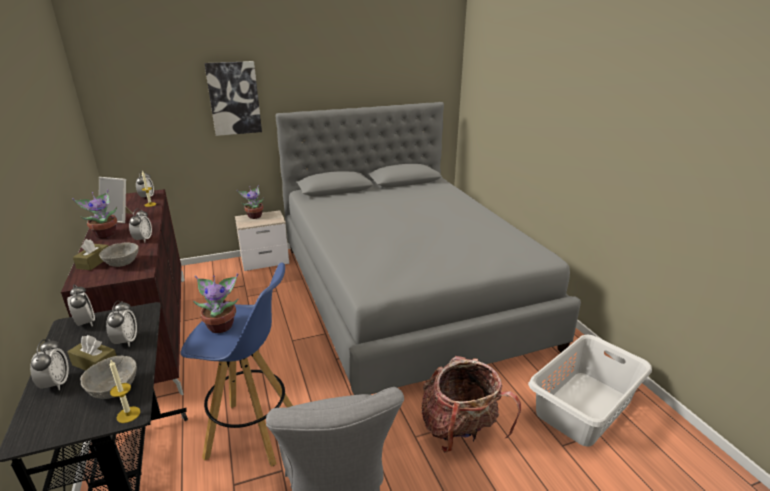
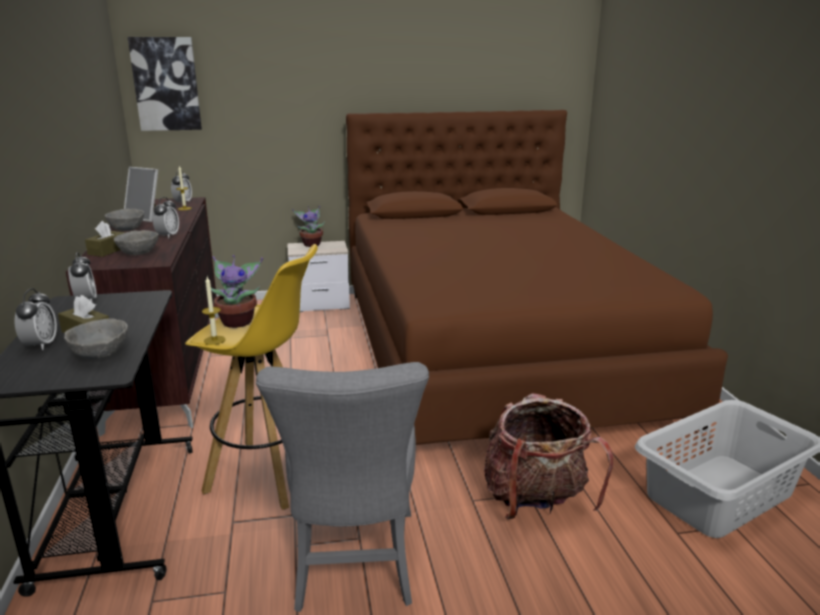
camera: 10 degrees right, 5 degrees down
(105, 234) = (127, 229): potted plant -> grey bowl
(126, 341) = (125, 318): alarm clock -> none
(128, 414) = (110, 375): candle -> candle (214, 340)
(234, 98) = (297, 93): picture -> picture (166, 84)
(253, 433) = (267, 474): blue stool -> yellow stool
(405, 292) = (494, 349): grey bed -> brown bed

